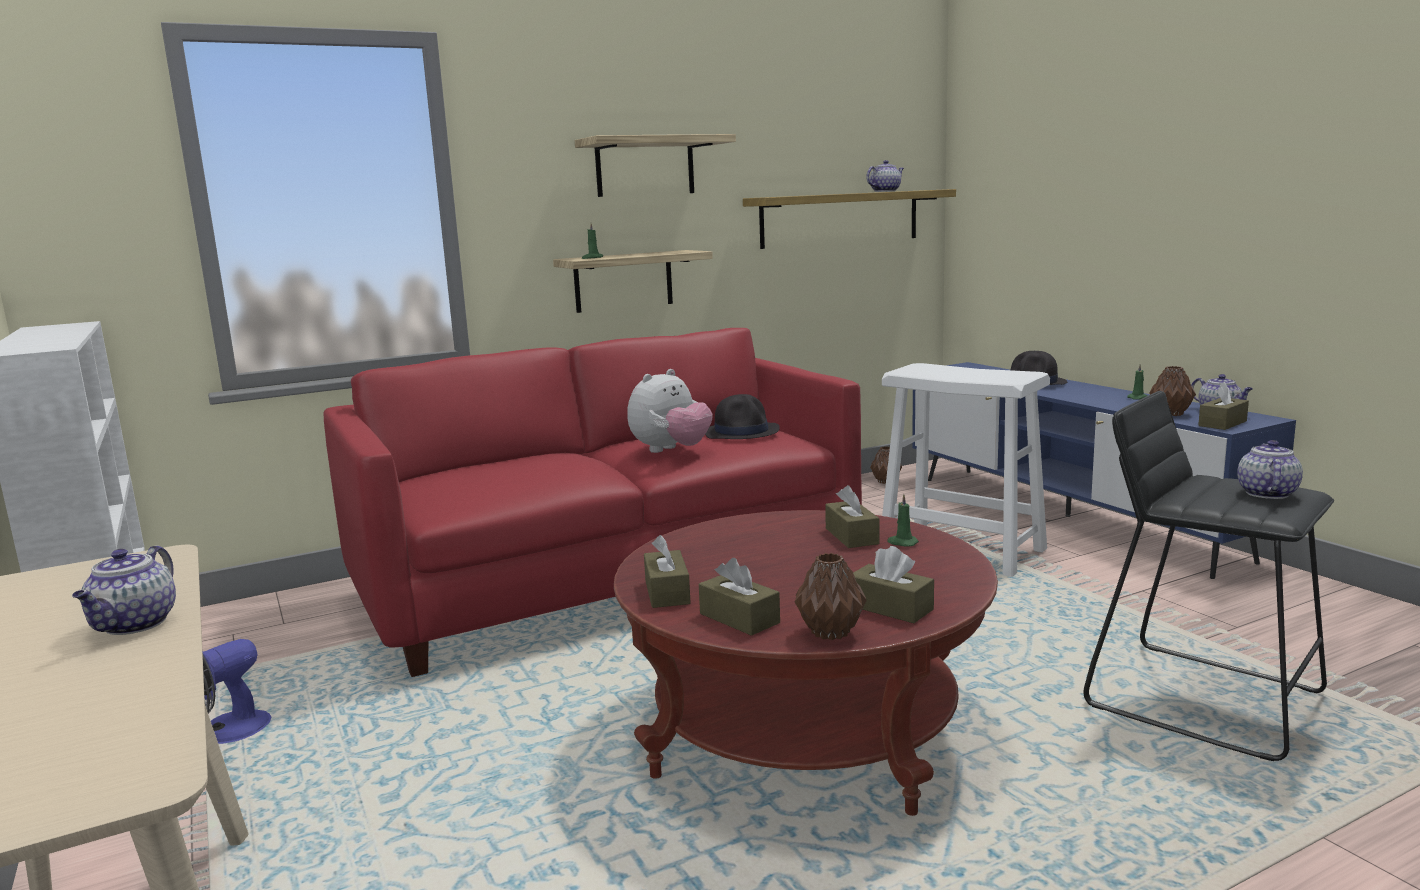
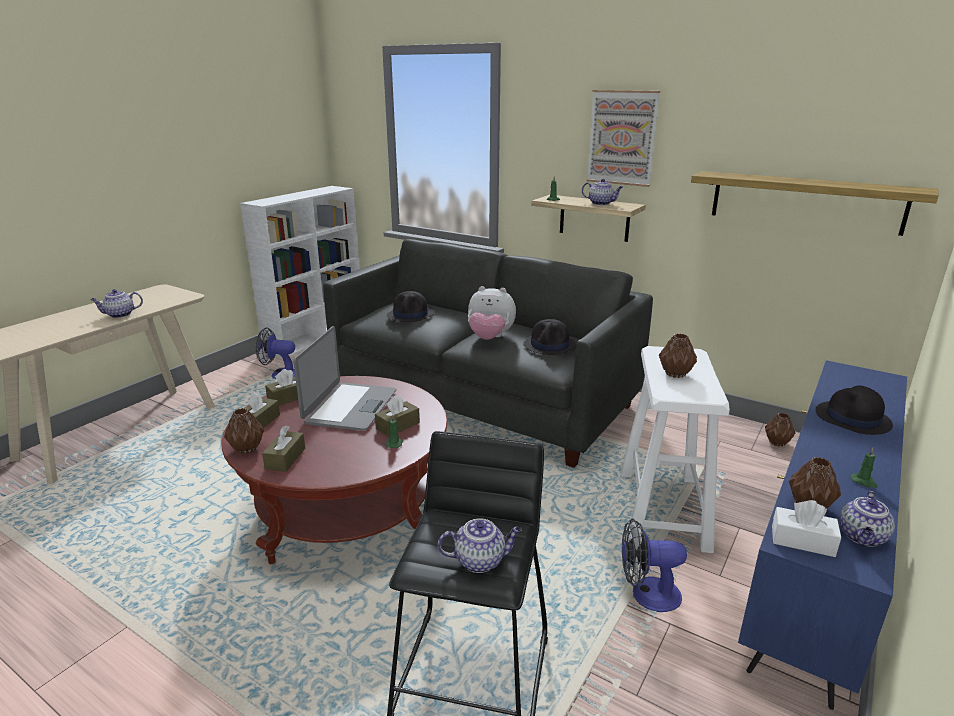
camera: 60 degrees right, 10 degrees up
(512, 471) = (411, 315): none -> black hat
(609, 581) = (483, 398): red sofa -> grey sofa
(645, 167) = (622, 138): shelf -> picture
(758, 556) = (350, 407): none -> laptop
(885, 191) = (849, 184): teapot -> teapot (601, 203)
(965, 375) = (675, 374): none -> brown vase
(1095, 589) = (646, 594): none -> fan
(1222, 423) = (802, 541): brown tissue box -> white tissue box

